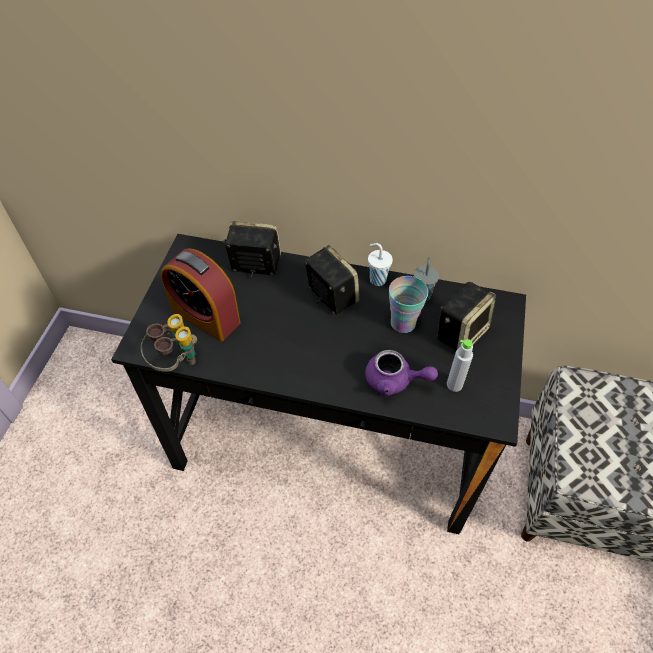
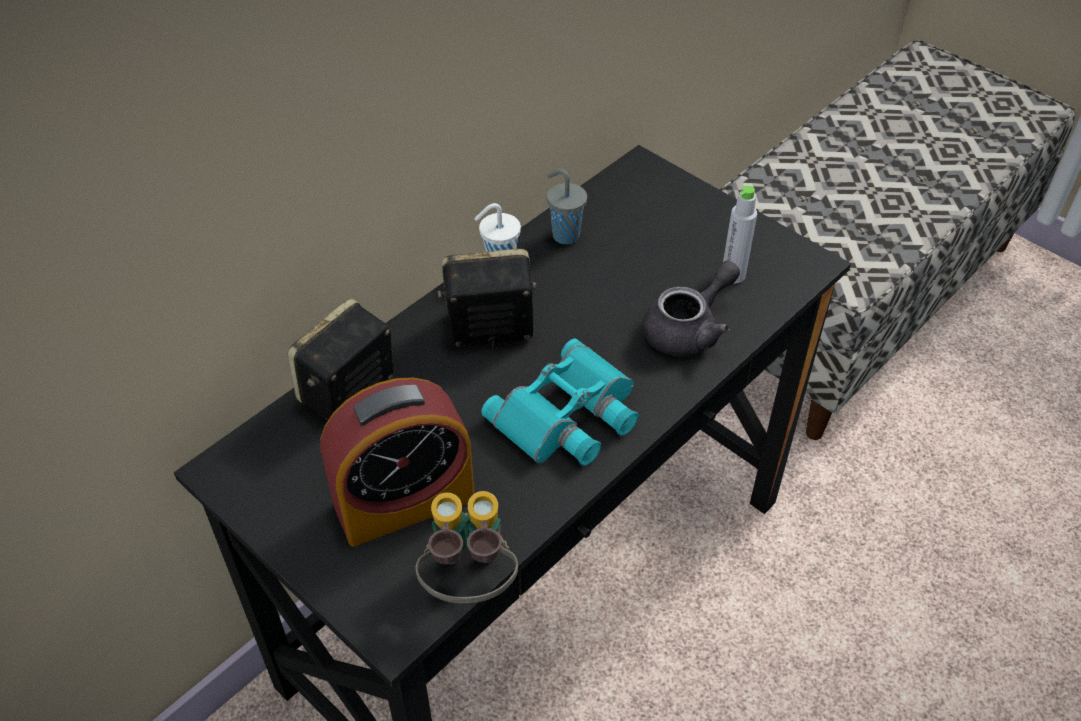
camera: 60 degrees left, 5 degrees down
(296, 355) = (569, 417): none -> turquoise binoculars
(394, 381) = (689, 329): purple teapot -> grey teapot
(403, 323) = (598, 276): cup -> none
(461, 332) = (655, 229): speaker -> none

